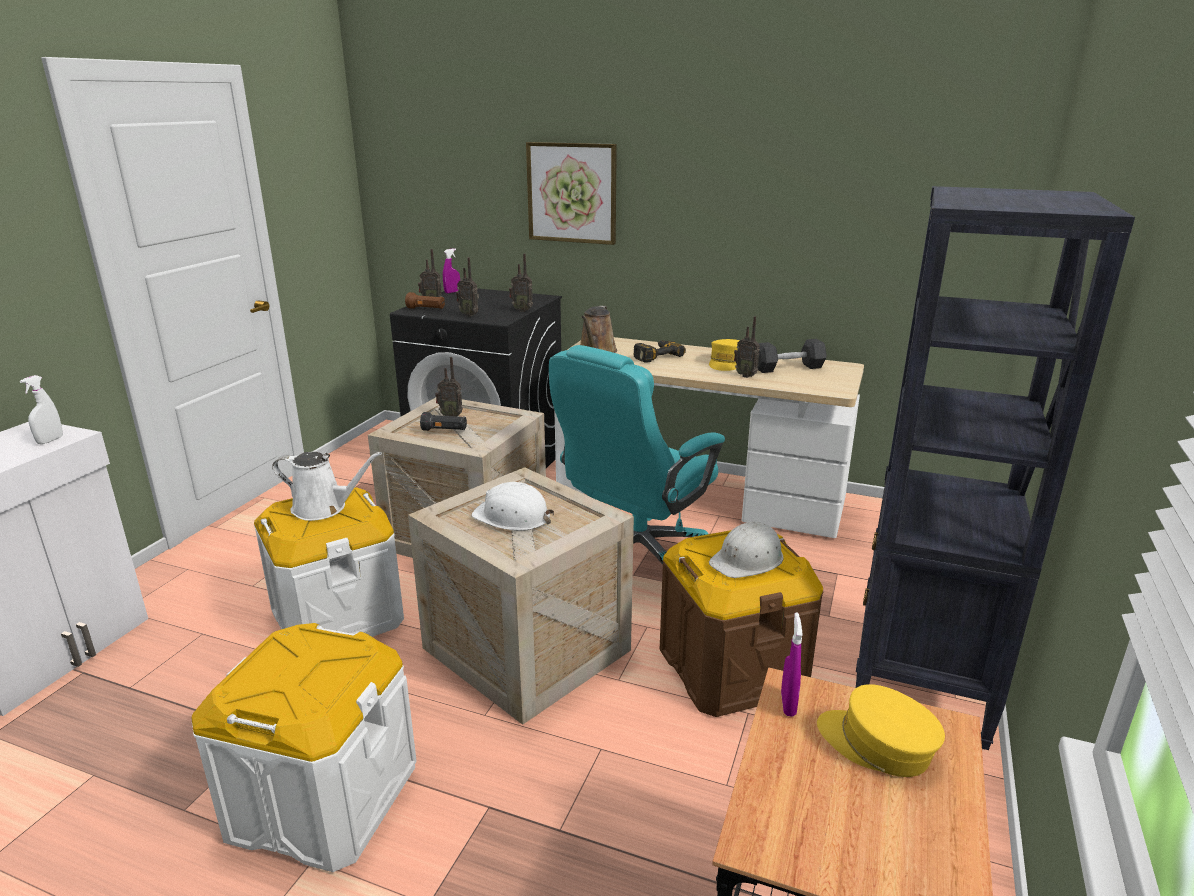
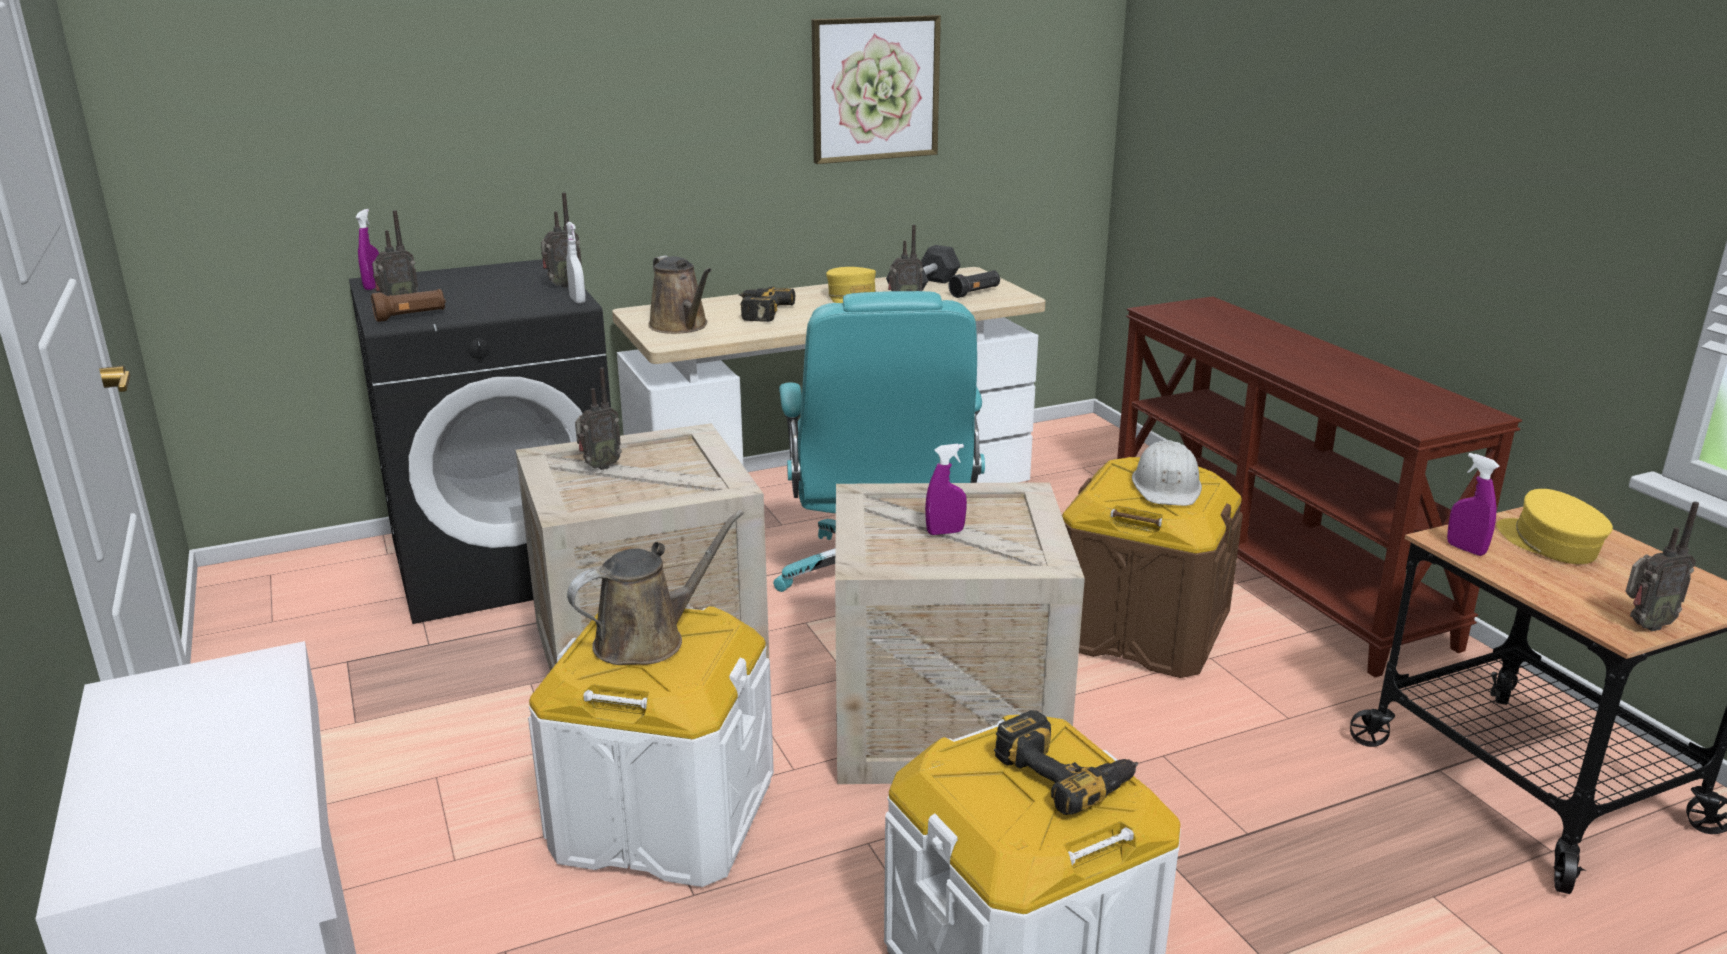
camera: 45 degrees left, 0 degrees up
(50, 440) = (248, 688): white spray bottle -> white spray bottle (577, 301)
(315, 677) = (1066, 773): none -> power drill
(324, 508) = (647, 640): white watering can -> brown watering can
(445, 430) = (636, 484): black flashlight -> black flashlight (975, 293)
(469, 315) = (506, 308): radio -> radio (1643, 625)
(512, 517) = (945, 532): white hard hat -> purple spray bottle
(572, 193) = (556, 91): picture -> picture (875, 89)
(877, 745) = (1548, 544): yellow cap -> yellow cap turned 75 degrees clockwise
(919, 682) = (1272, 567): black bookcase -> brown console table

